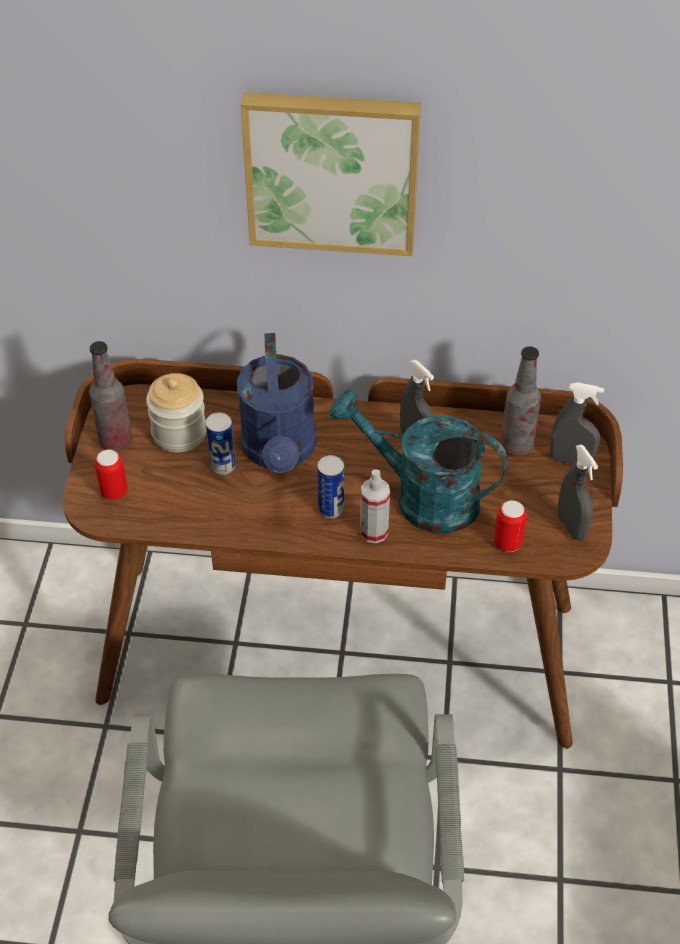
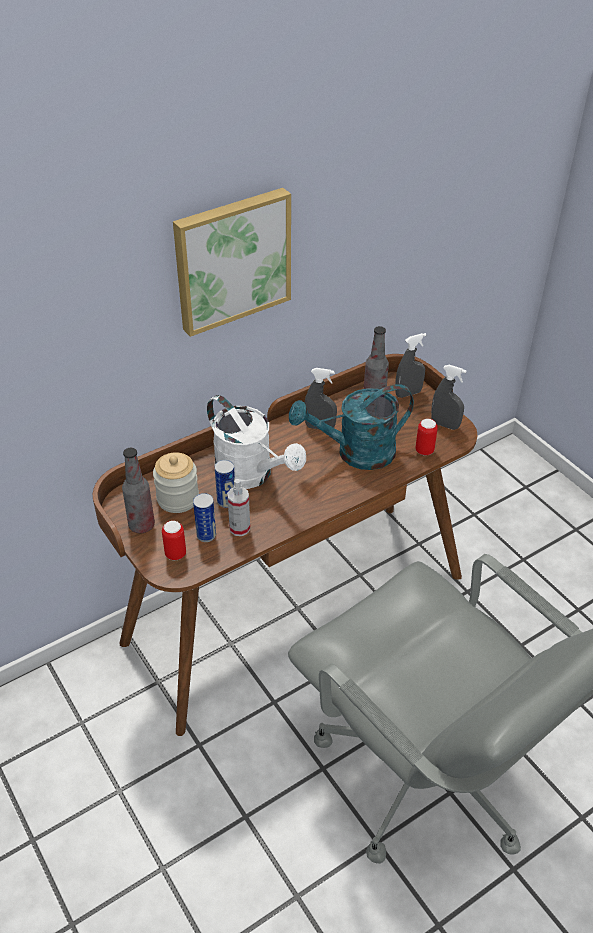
camera: 40 degrees left, 5 degrees down
(280, 452) = (251, 475): blue watering can -> white watering can
(331, 509) = (315, 488): can -> can (206, 535)
(374, 532) = (351, 485): spray bottle -> spray bottle (239, 528)

